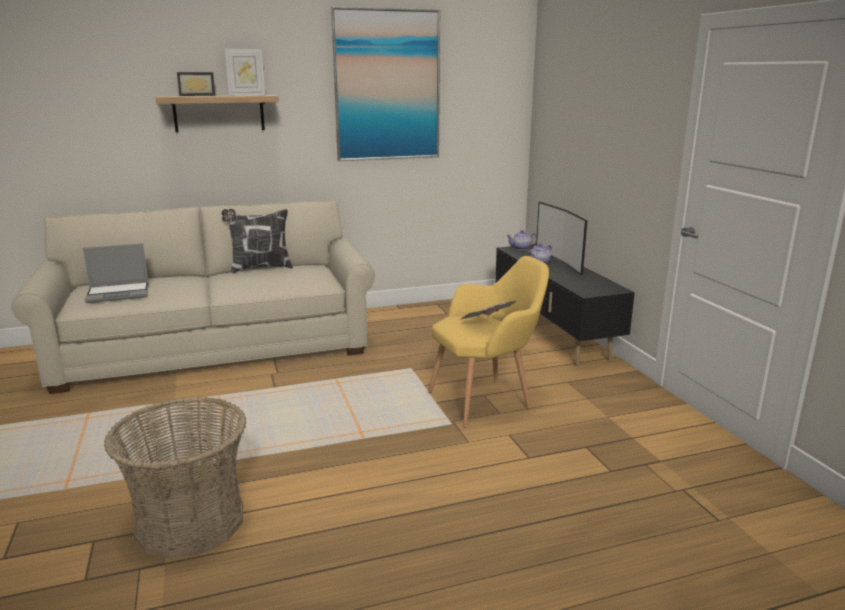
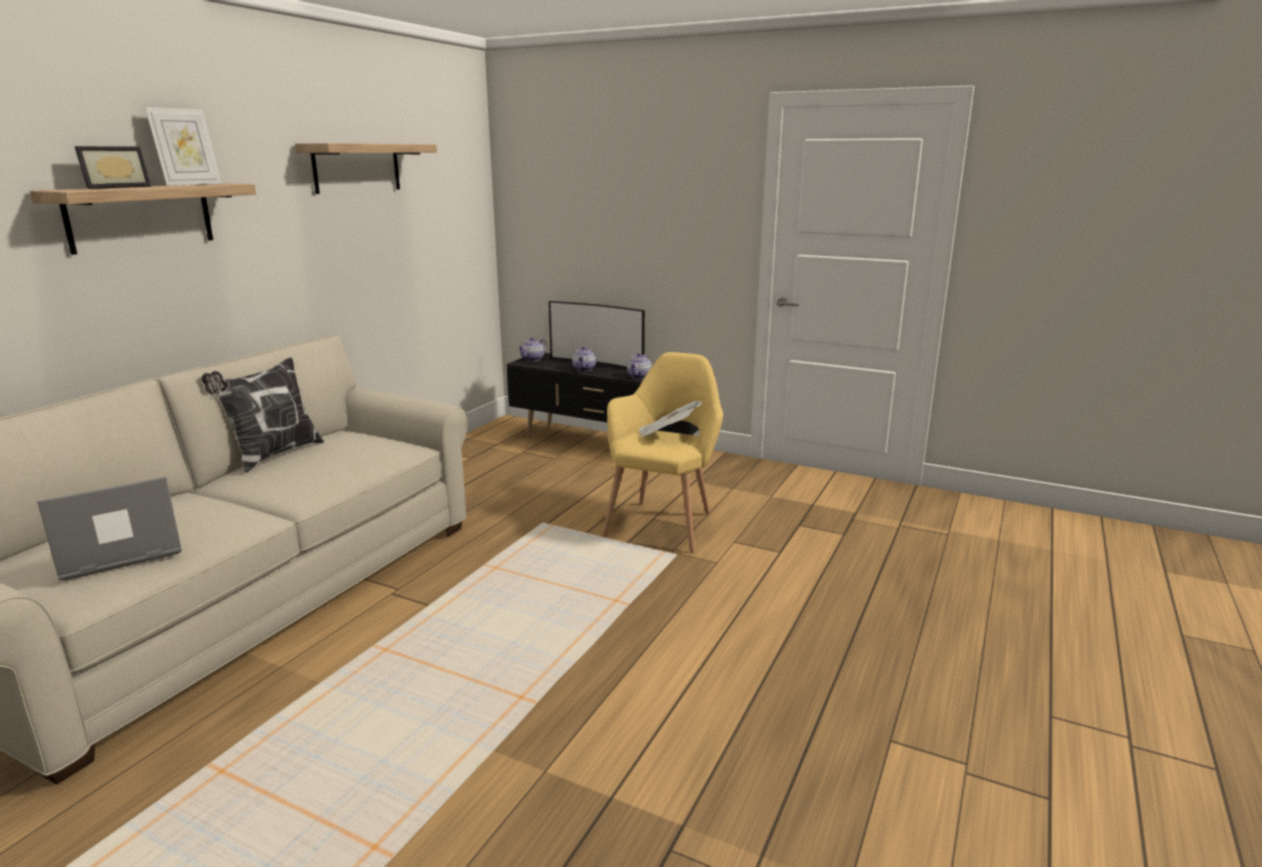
camera: 45 degrees left, 0 degrees up
(119, 293) = (119, 553): laptop -> laptop turned 150 degrees counterclockwise
(191, 522) = (626, 775): basket -> none
(387, 86) = (357, 168): picture -> shelf
(566, 278) = (639, 376): none -> teapot

